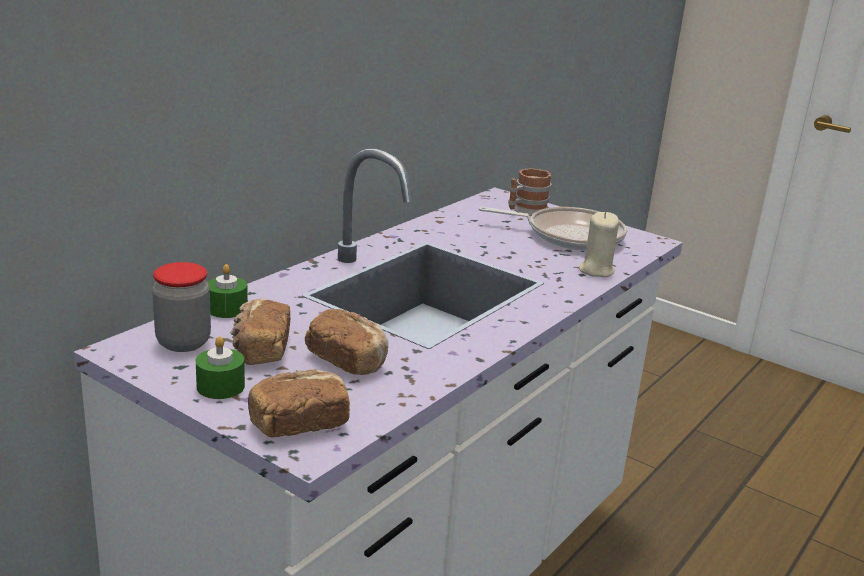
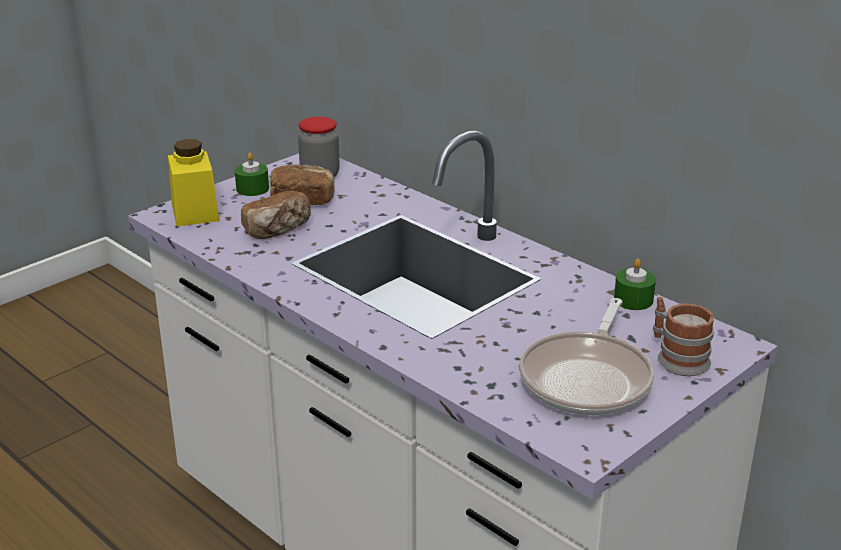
camera: 100 degrees right, 5 degrees up
(227, 309) = (375, 188): green candle -> green candle (633, 300)
(298, 423) = (195, 212): bread -> yellow jar
(596, 270) = (469, 379): beige candle -> none

